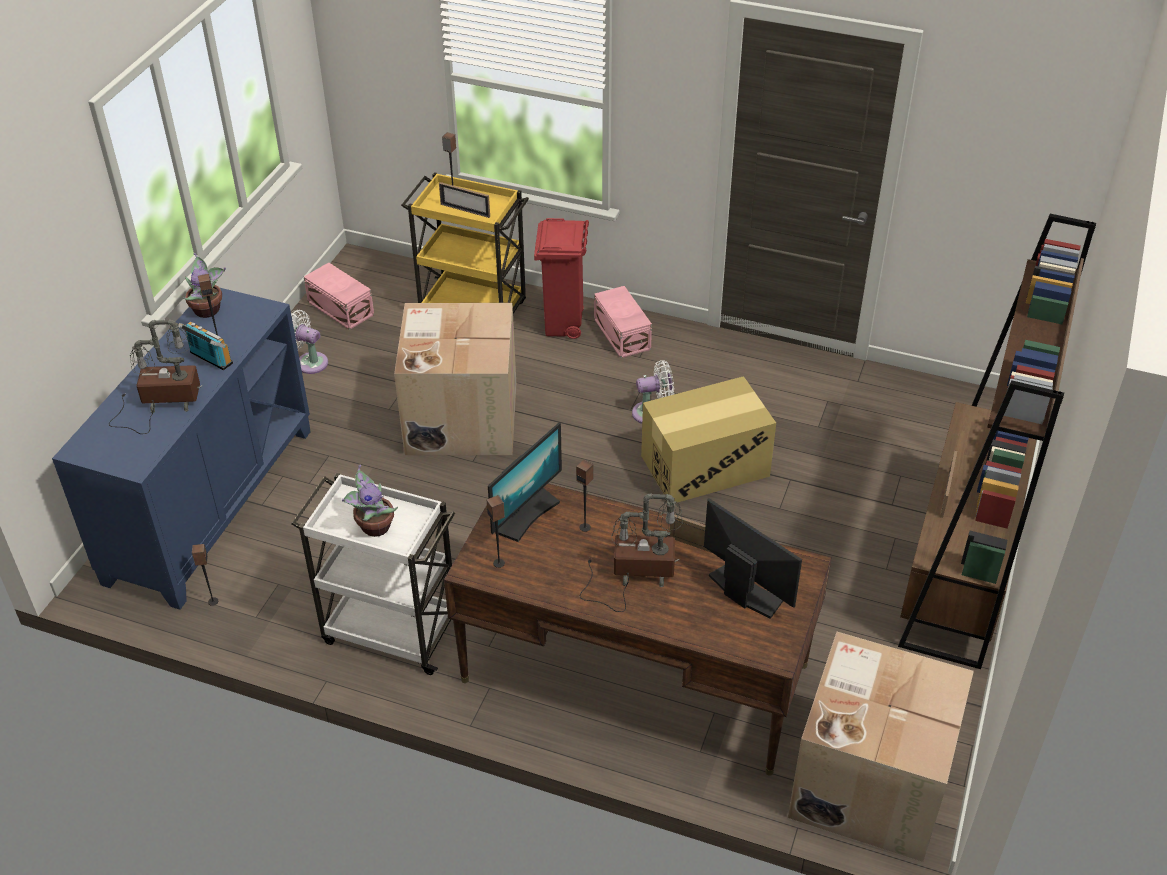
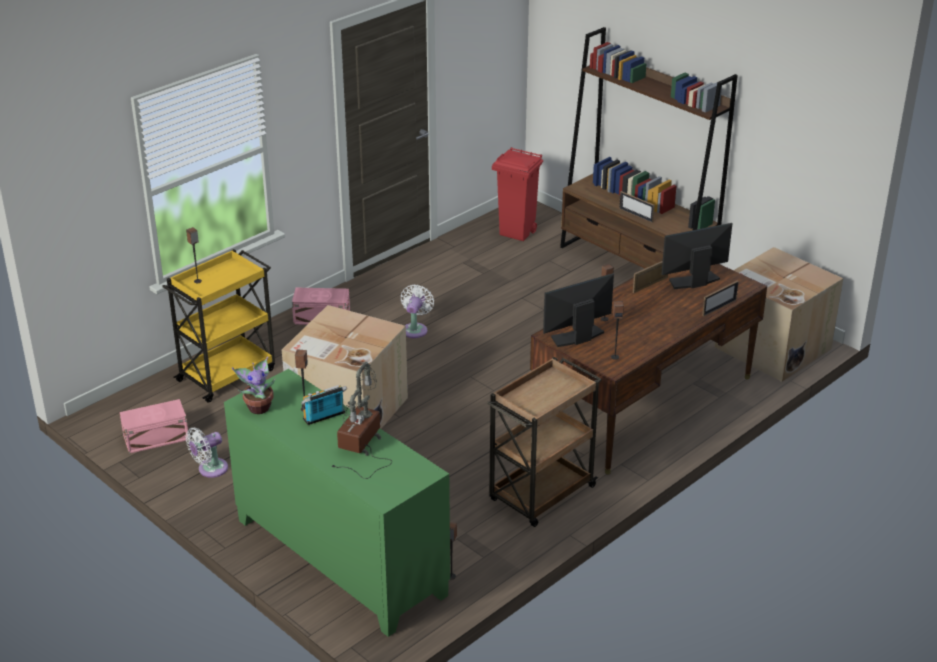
camera: 65 degrees left, 10 degrees down
(210, 504) = (339, 557): blue cabinet -> green cabinet
(373, 526) = (549, 395): potted plant -> none
(390, 630) = (541, 494): white cart -> brown cart
(465, 210) = (225, 281): picture frame -> picture frame (719, 307)
(526, 514) = (577, 337): monitor -> monitor turned 90 degrees counterclockwise
(563, 326) = (288, 339): red trash can -> red trash can (517, 233)
(634, 575) = (657, 312): table lamp -> none
(705, 466) = (484, 324): cardboard box -> none

